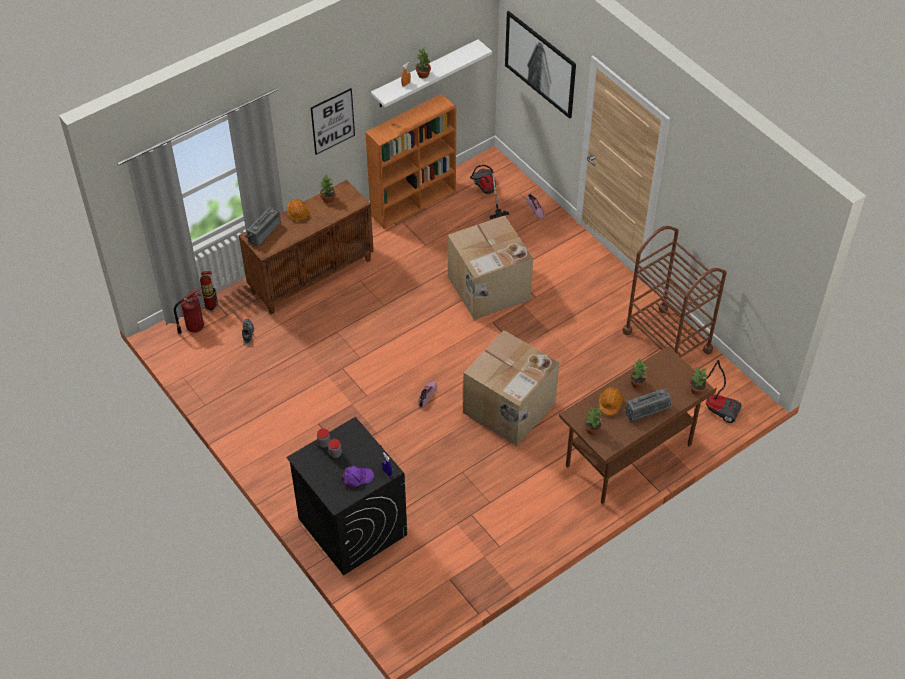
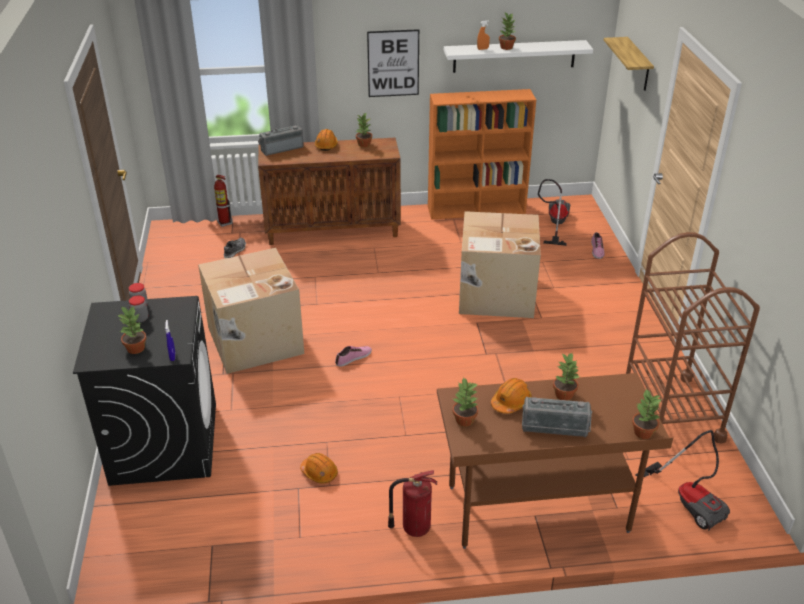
camera: 30 degrees right, 15 degrees down
(193, 327) = (195, 232): fire extinguisher -> fire extinguisher (414, 528)
(356, 478) = (136, 348): purple cap -> potted plant
(476, 497) = (319, 473): none -> orange hard hat
(509, 409) = (430, 404): cardboard box -> cardboard box (254, 341)
(541, 63) = (638, 65): picture -> shelf

